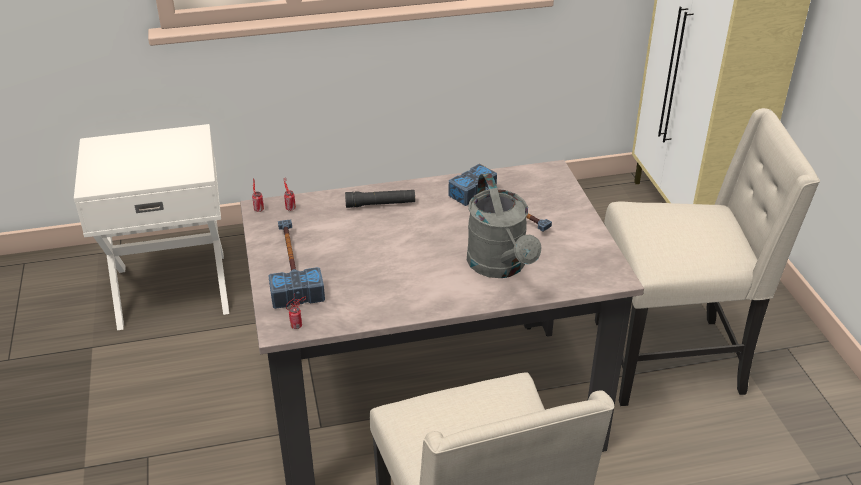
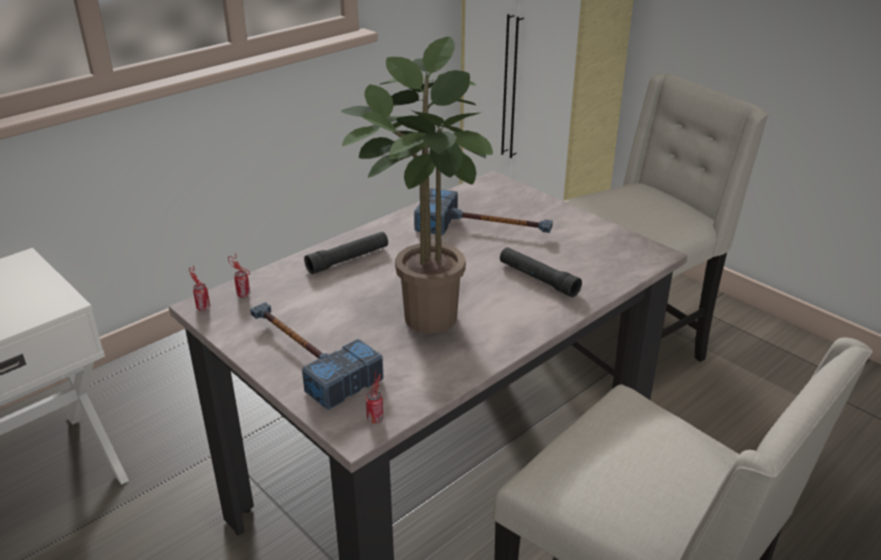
camera: 30 degrees left, 5 degrees down
(392, 264) = (423, 314): none -> potted plant
(500, 266) = (538, 279): grey watering can -> black flashlight

